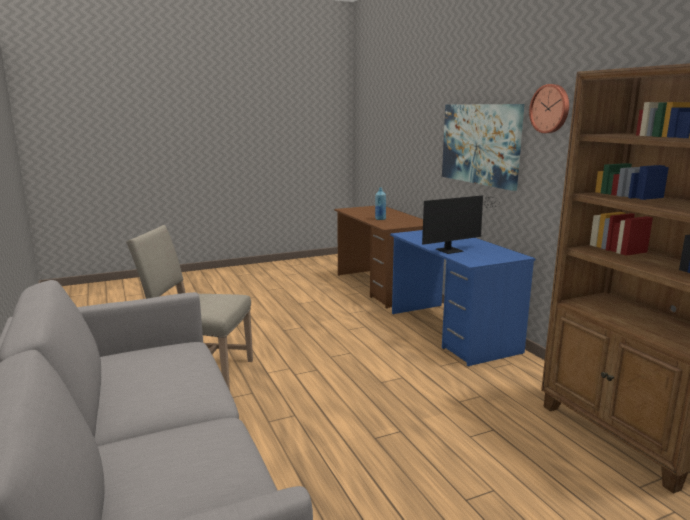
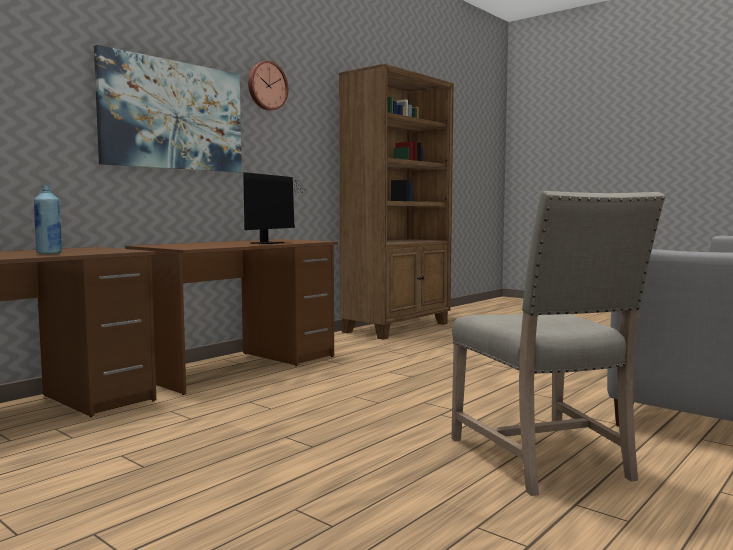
camera: 115 degrees left, 10 degrees down
(452, 332) = (240, 366): blue desk -> brown desk
(453, 250) = (271, 243): monitor -> monitor turned 75 degrees clockwise

